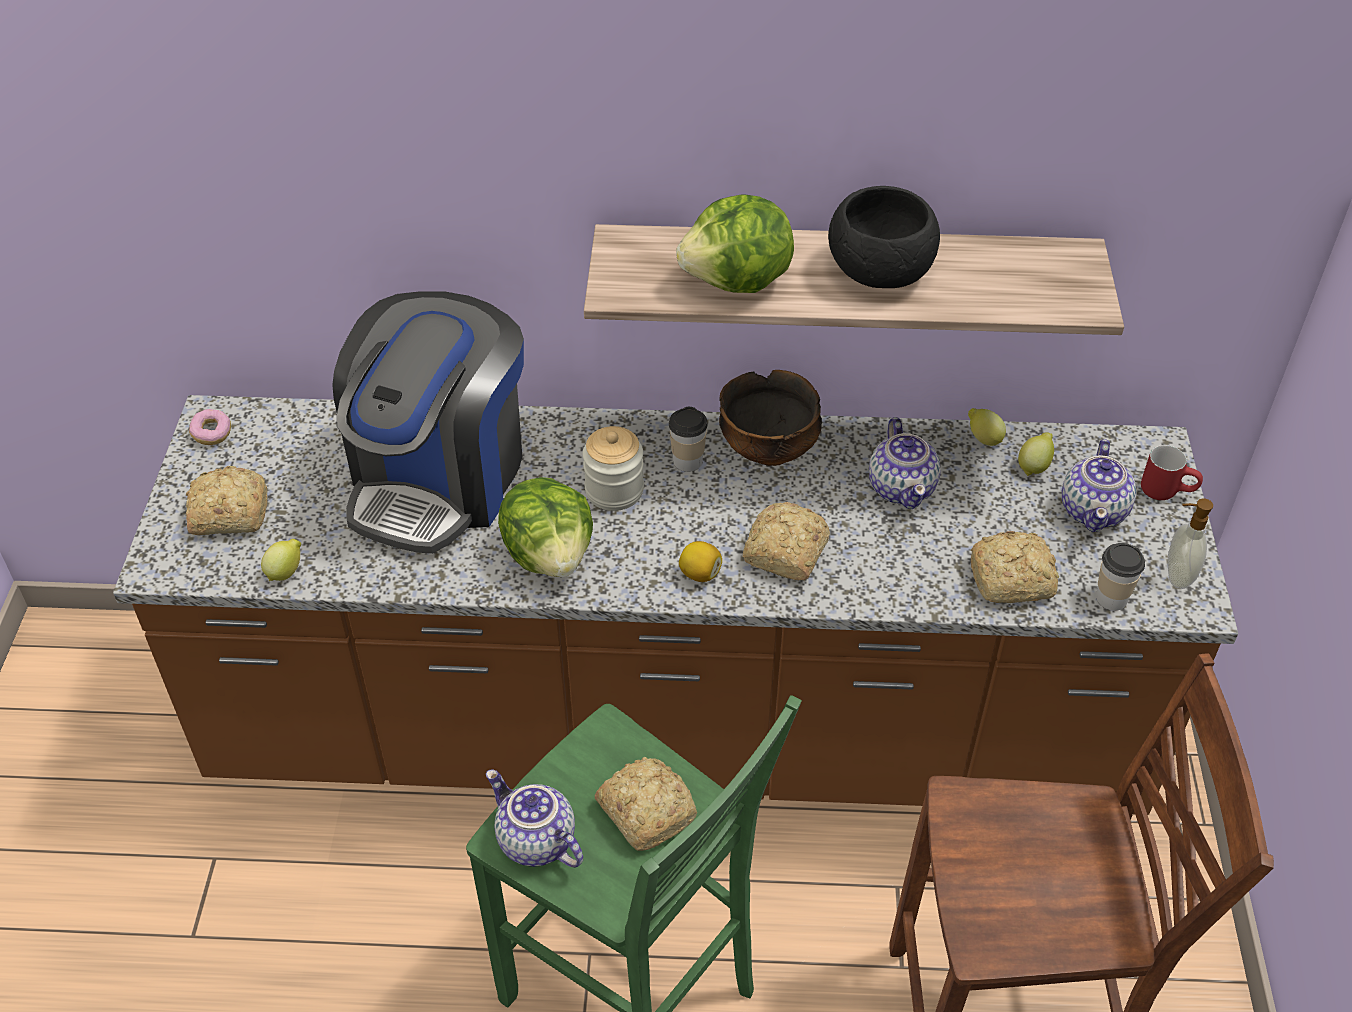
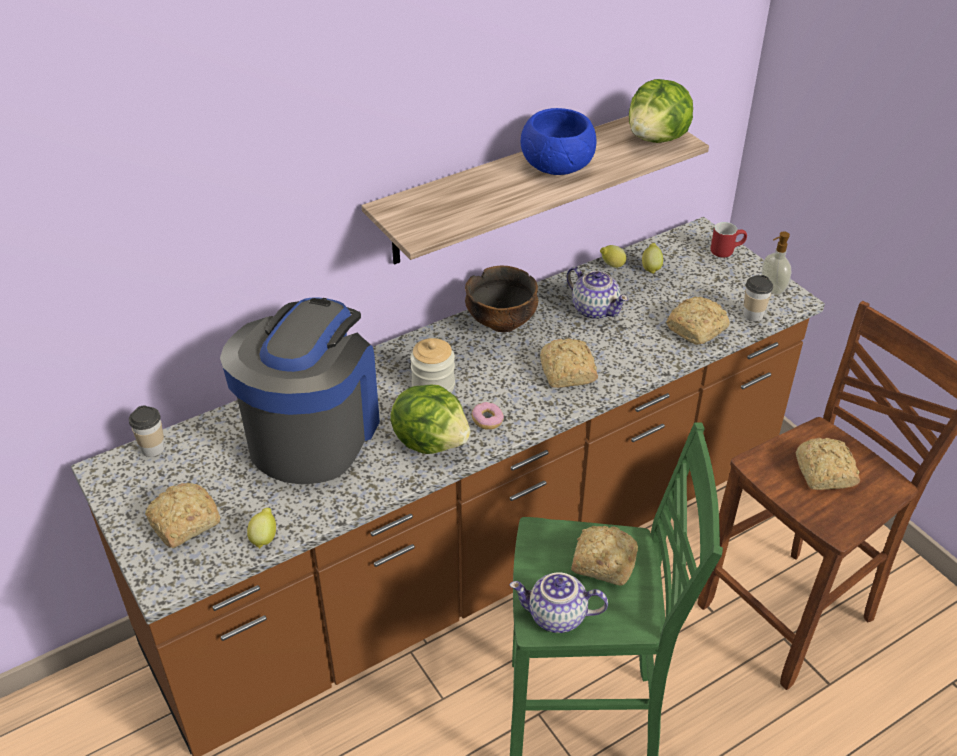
camera: 35 degrees left, 5 degrees down
(212, 434) = (117, 480): donut -> donut (487, 421)
(440, 478) = (313, 431): coffee machine -> coffee machine turned 150 degrees counterclockwise
(687, 461) = (461, 350): cup -> cup (153, 448)
(700, 574) = (531, 407): lemon -> none
(738, 283) = (485, 202): lettuce -> lettuce (657, 139)
(879, 271) = (556, 166): black bowl -> blue bowl
(1038, 866) = (824, 474): none -> bread
(1094, 510) = (702, 276): teapot -> none

